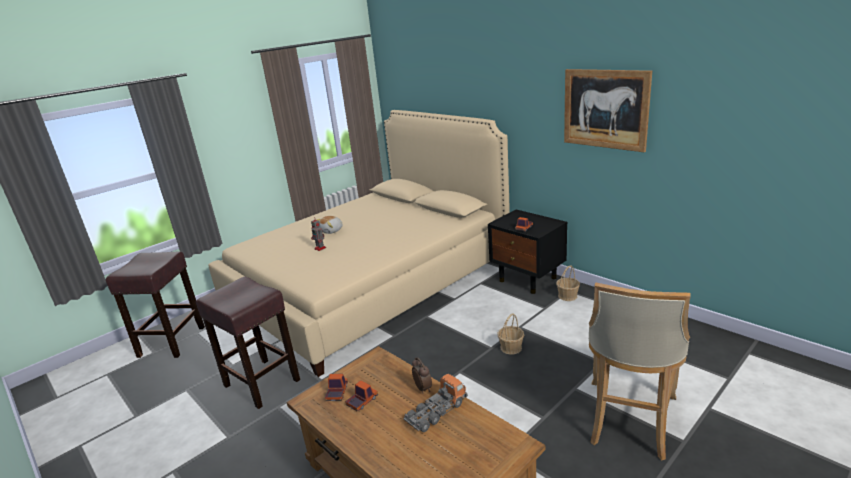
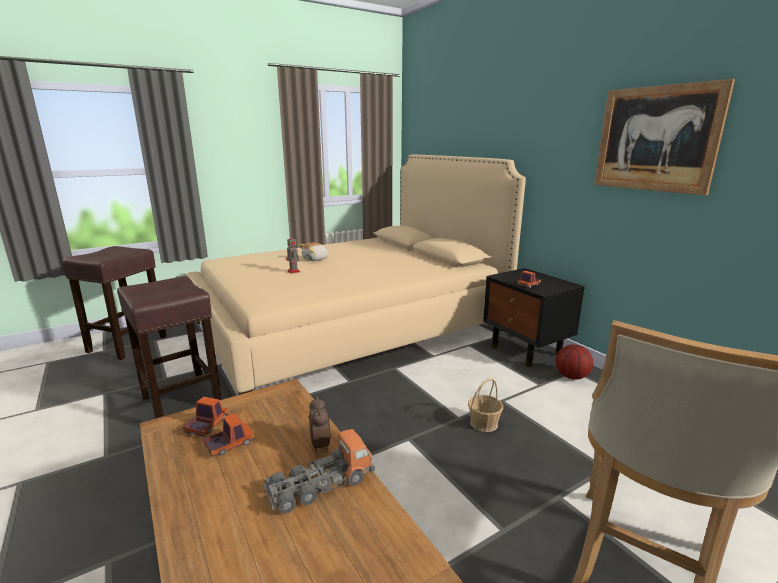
camera: 10 degrees right, 5 degrees down
(567, 296) = (572, 377): basket -> basketball

